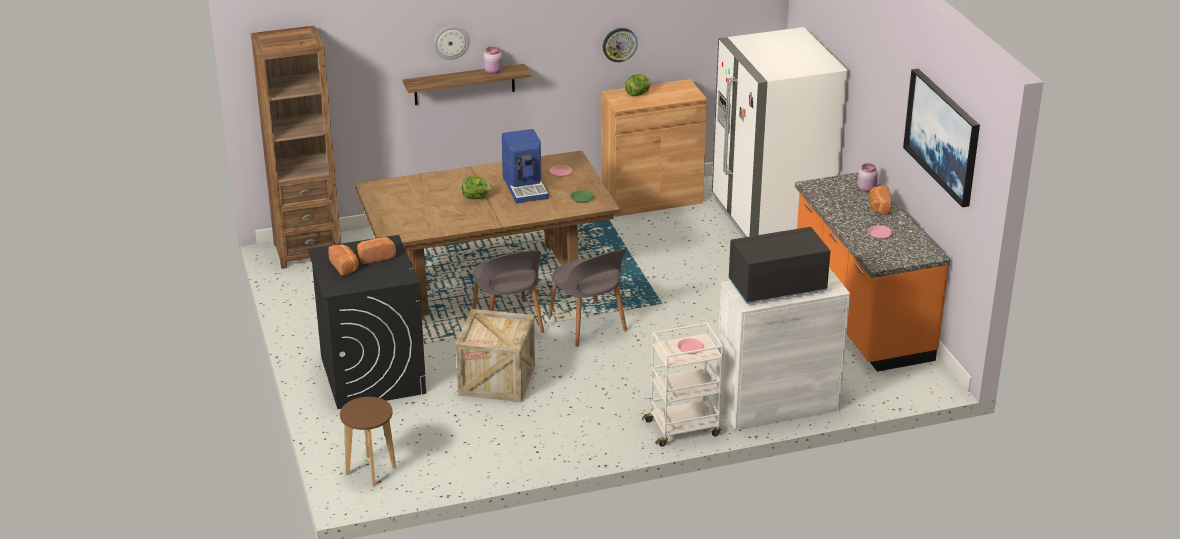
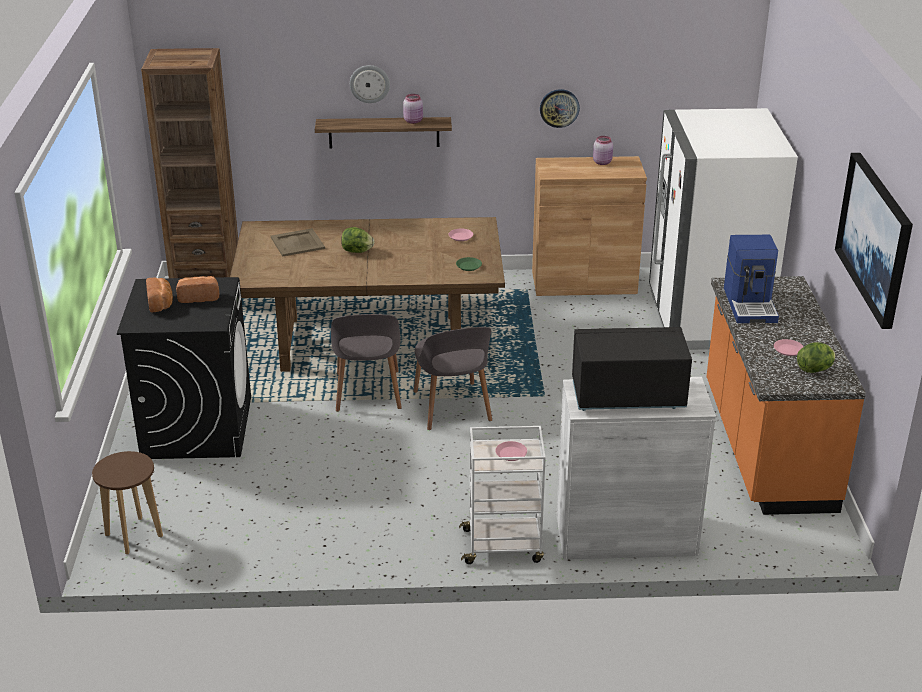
camera: 15 degrees right, 0 degrees up
(418, 197) = (298, 243): none -> beige tray
(497, 380) = (323, 454): crate -> none
(525, 187) = (415, 247): coffee machine -> coffee machine (751, 304)
(638, 94) = (573, 165): lettuce -> lettuce (815, 369)
(867, 189) = (794, 296): pink jar -> pink jar (603, 162)
(878, 207) = (799, 319): bread -> none

